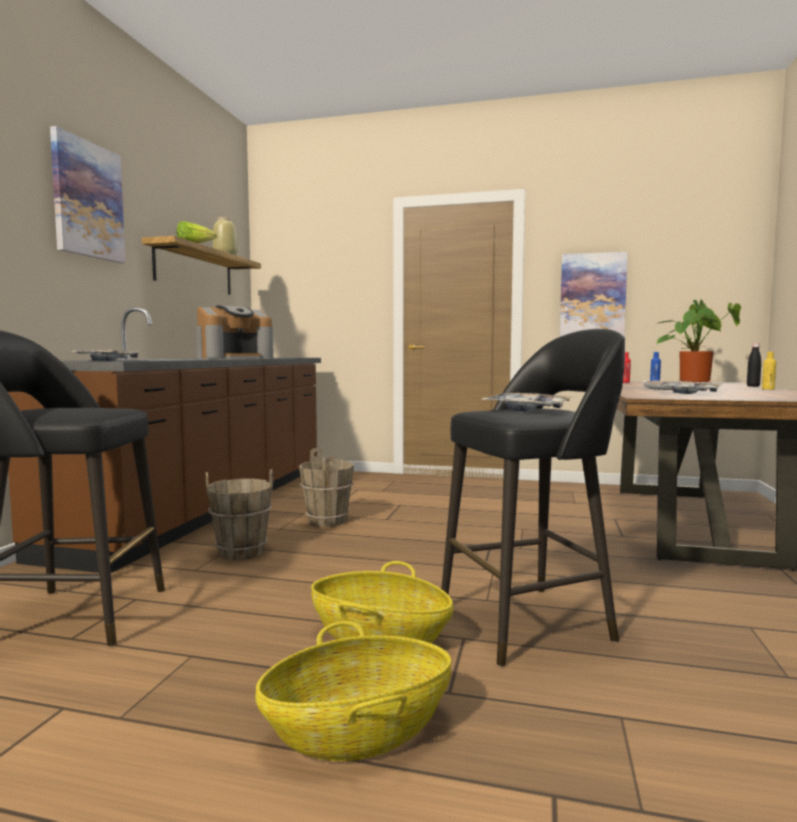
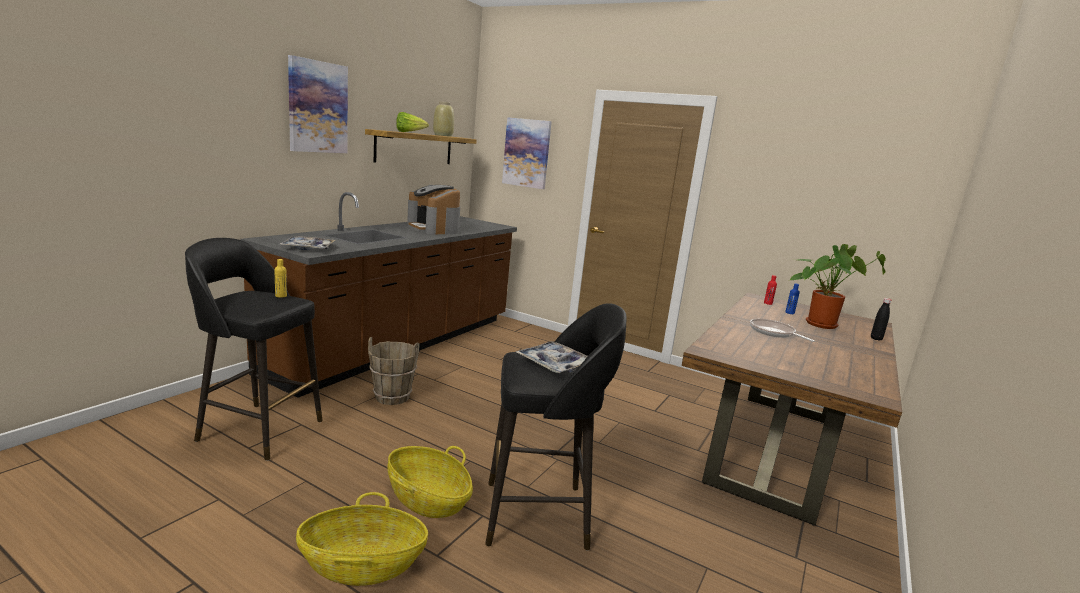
camera: 15 degrees right, 10 degrees up
(235, 358) = (434, 229): coffee machine -> coffee machine turned 75 degrees clockwise
(328, 521) = (474, 379): brown bucket -> none
(592, 295) = (764, 210): picture -> picture (526, 153)
(688, 393) = (767, 348): tray -> none
(768, 389) = (873, 350): yellow bottle -> yellow bottle (281, 296)

